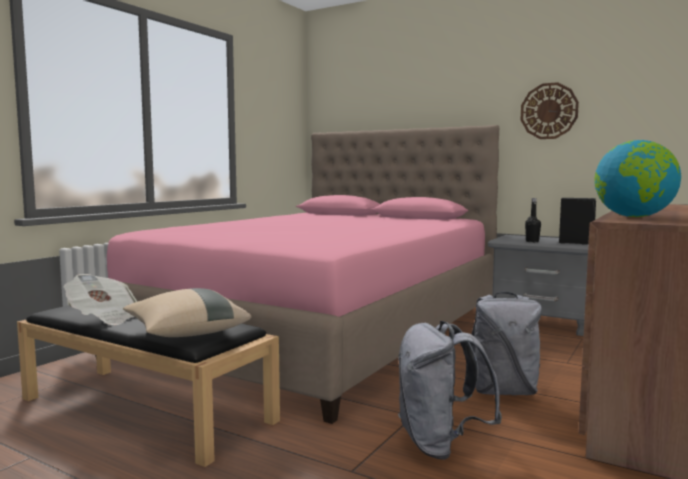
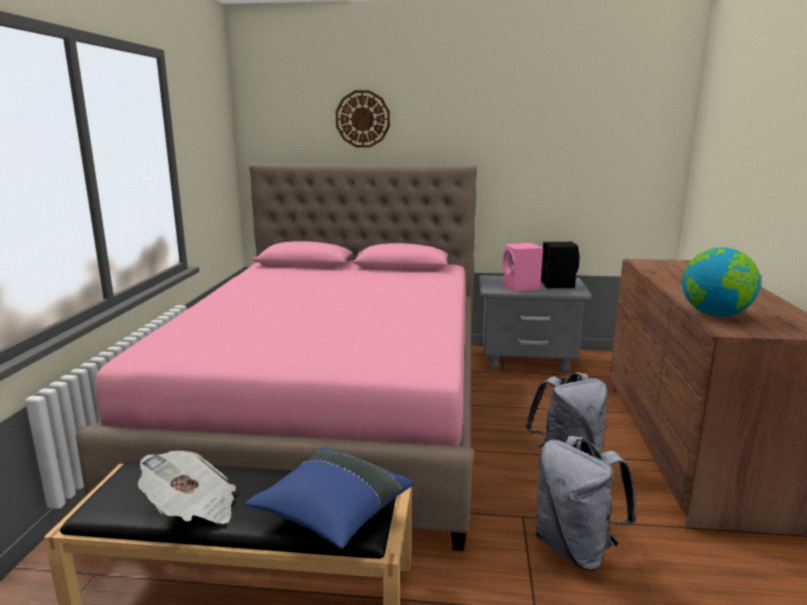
camera: 25 degrees left, 10 degrees up
(186, 333) = (332, 514): beige pillow -> blue pillow
(532, 241) = (521, 288): black bottle -> pink speaker
(549, 111) = (522, 151): wall clock -> wall clock (362, 119)

